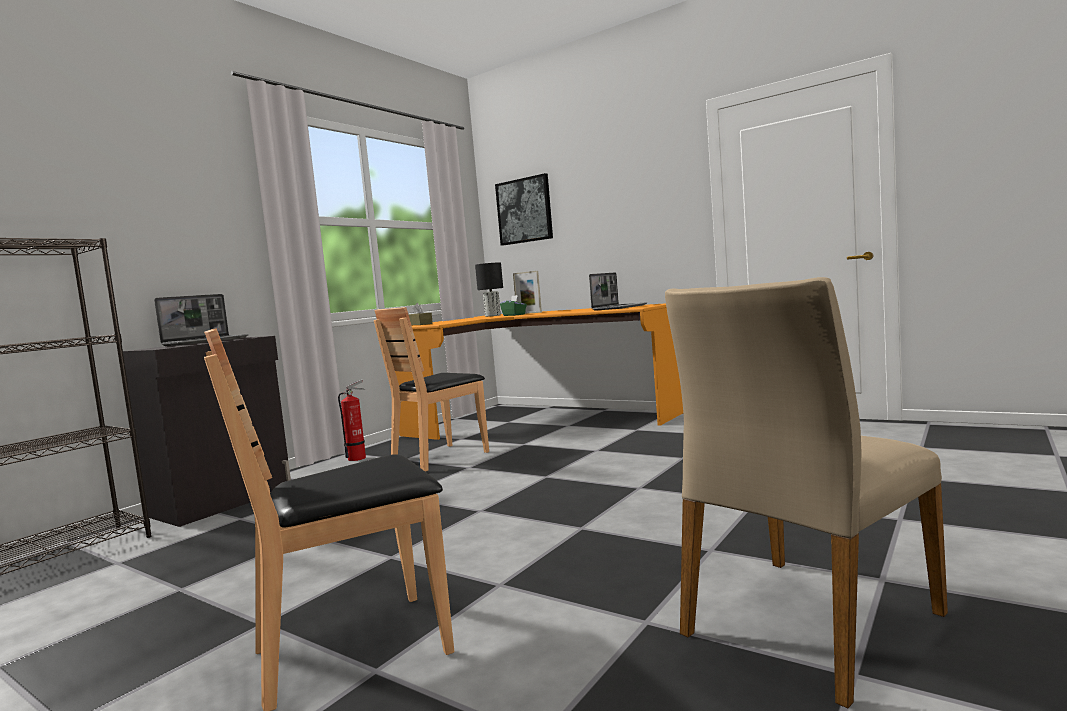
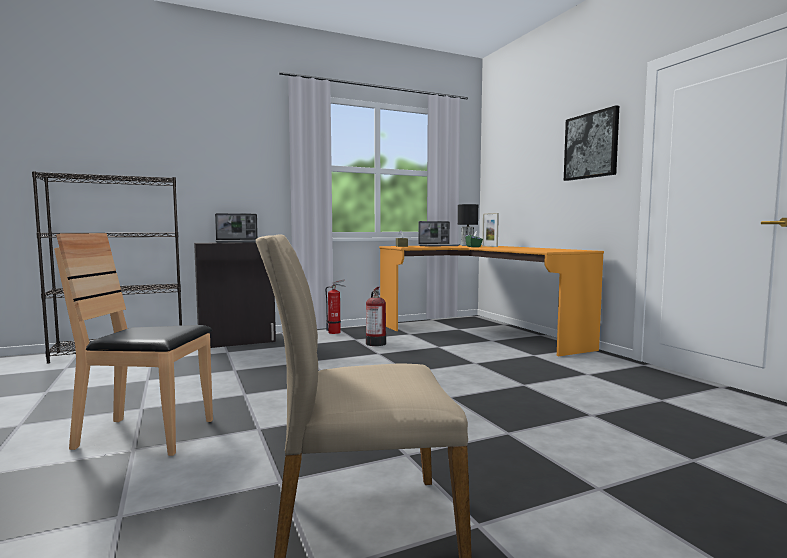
camera: 30 degrees right, 0 degrees up
(440, 457) = (375, 343): brown chair -> fire extinguisher
(524, 210) = (507, 163): picture -> picture (591, 145)
(619, 308) = (544, 249): laptop -> laptop (439, 246)

